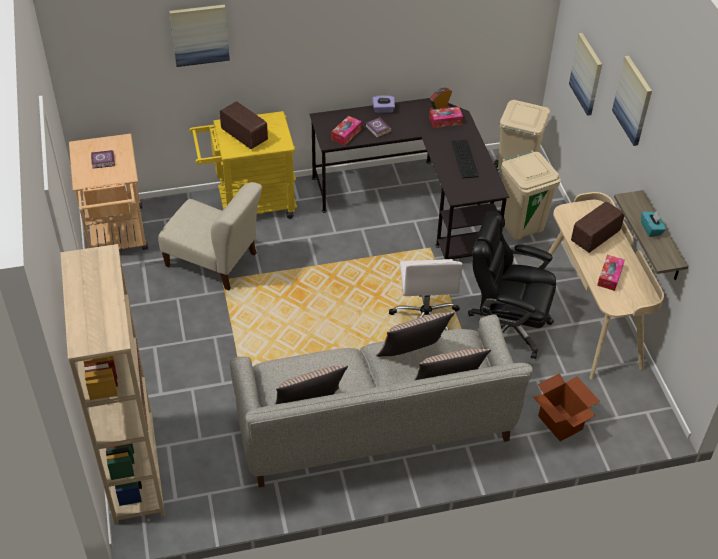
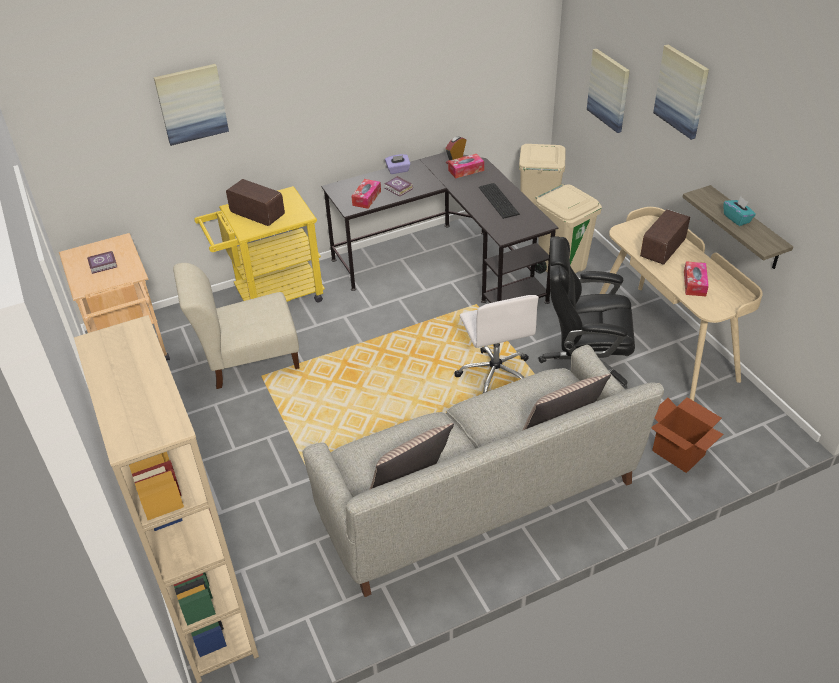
camera: 10 degrees left, 5 degrees down
(214, 262) = (248, 359): beige chair -> beige chair turned 150 degrees clockwise
(413, 355) = (509, 405): pillow -> none

